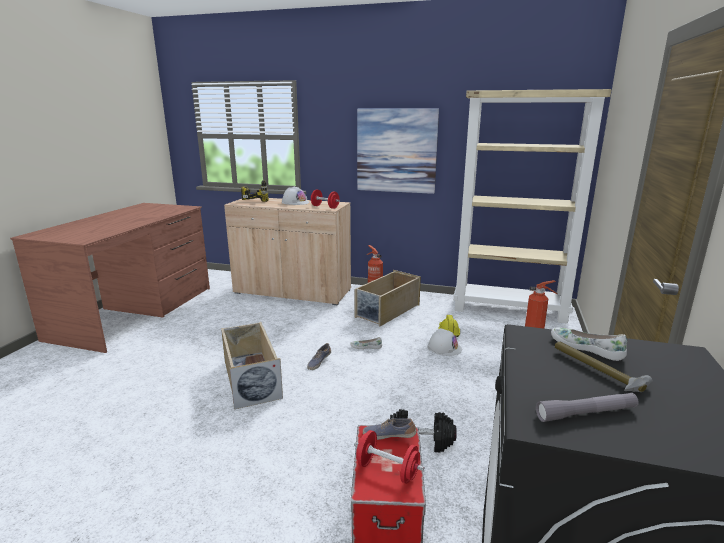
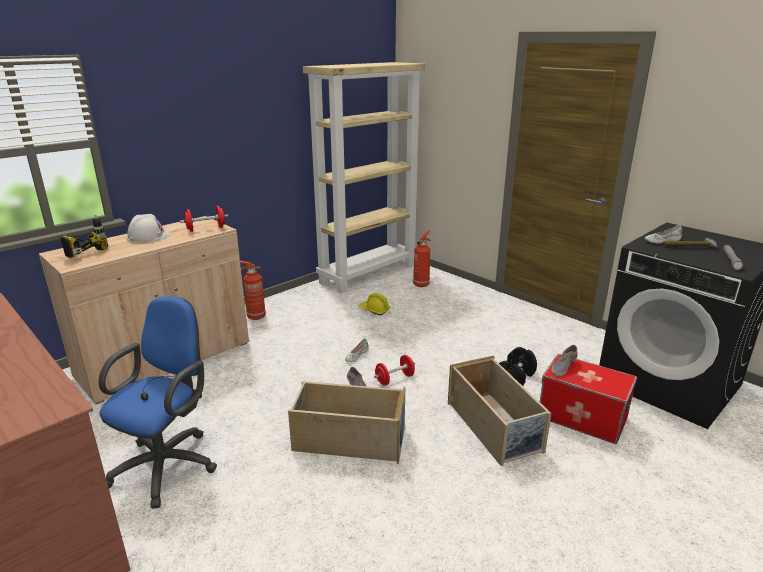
camera: 60 degrees left, 5 degrees up
(193, 330) = (169, 463): none -> blue office chair
(387, 311) = (299, 322): beige storage box -> beige storage box (494, 427)
(387, 470) = (600, 379): red dumbbell -> red dumbbell (394, 379)
(396, 151) = (235, 140): picture -> none
(444, 348) = (398, 321): white hard hat -> none

